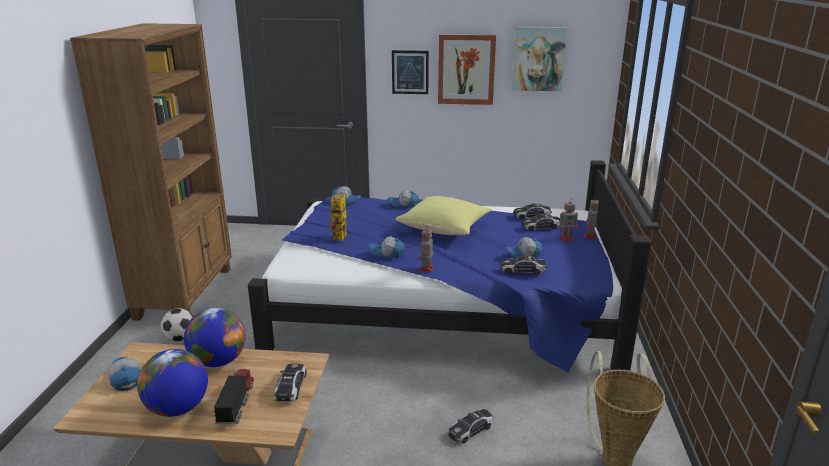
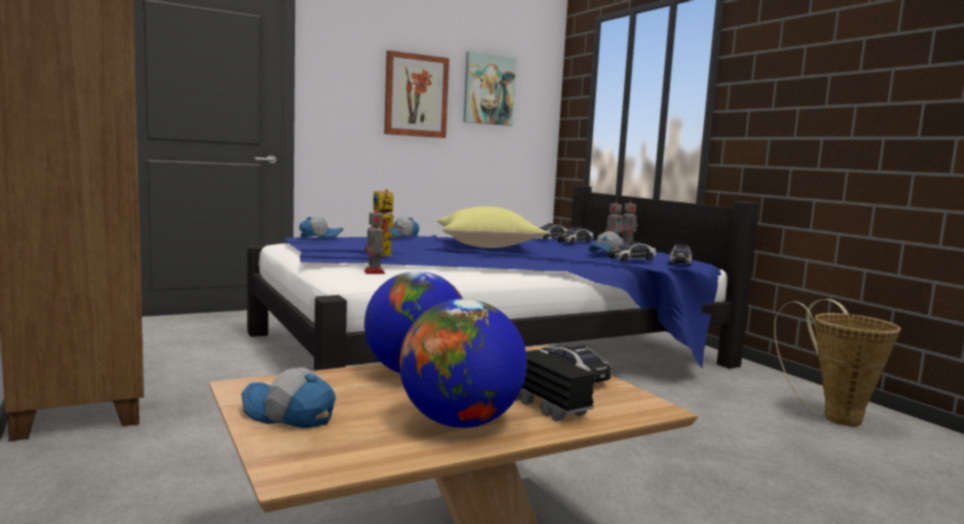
camera: 35 degrees left, 15 degrees down
(180, 338) = (153, 442): football -> none
(387, 254) = (469, 260): cap -> none
(410, 72) = (351, 93): picture -> none
(426, 269) = (537, 266): toy robot -> toy robot (374, 272)
(470, 430) = (695, 432): toy car -> toy car (680, 262)

